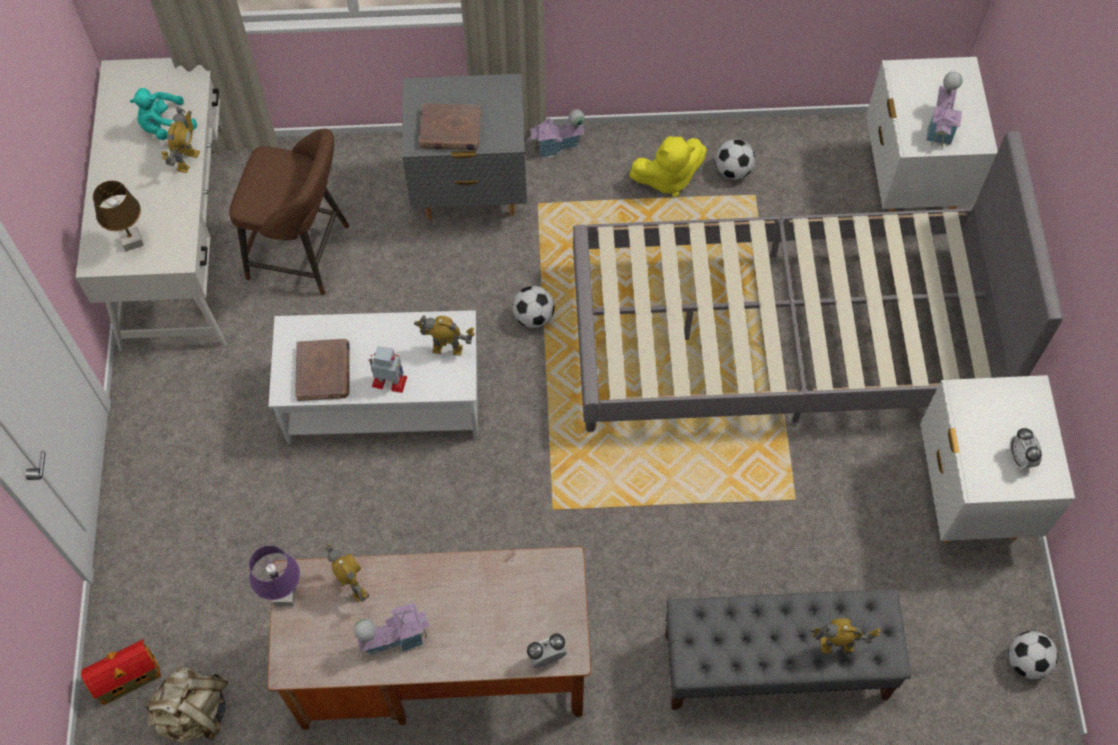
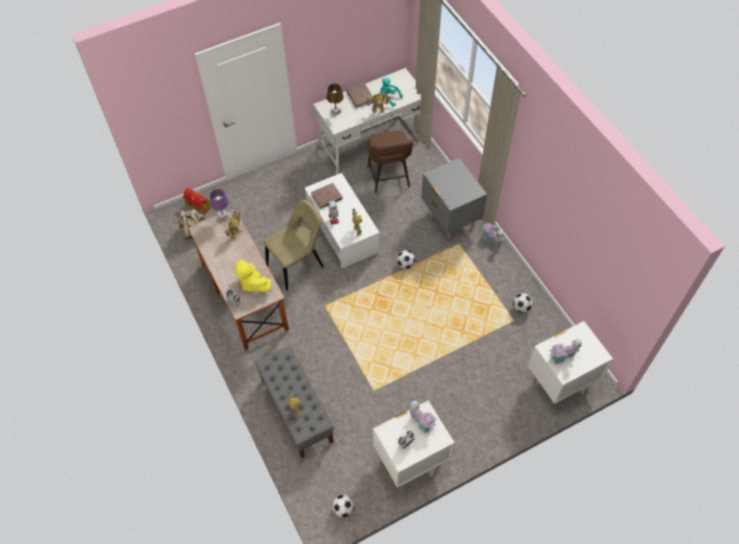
camera: 65 degrees right, 5 degrees down
(395, 638) = (222, 255): toy house -> toy house (422, 422)
(421, 522) = (297, 265): none -> beige chair
(450, 130) = (444, 182): brown book -> brown book (360, 96)
(667, 178) = (501, 284): yellow plush toy -> yellow plush toy (253, 283)
(783, 338) = (447, 358): grey bed -> none

